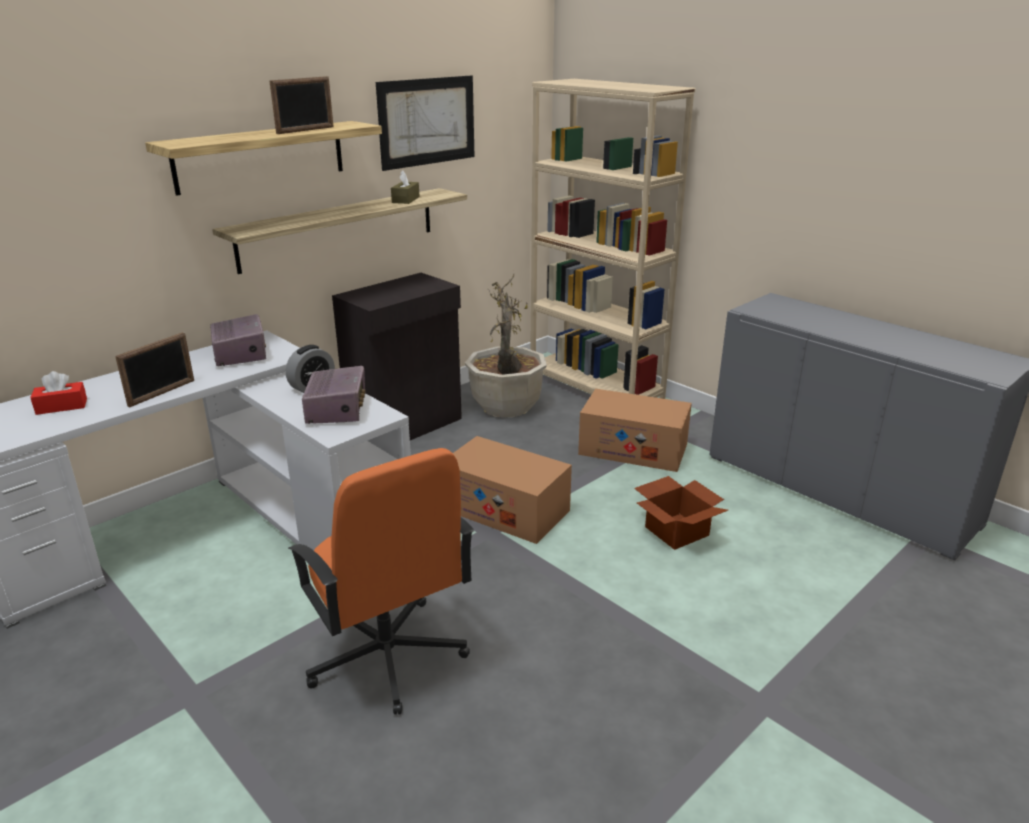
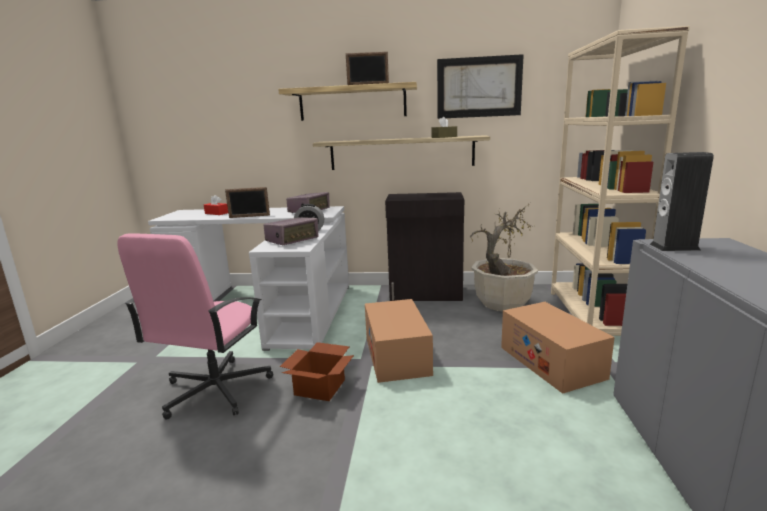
camera: 50 degrees right, 10 degrees down
(387, 656) = (214, 390): orange office chair -> pink office chair
(676, 530) = (485, 430): cardboard box -> cardboard box (321, 387)
(765, 312) = (674, 247): none -> speaker

